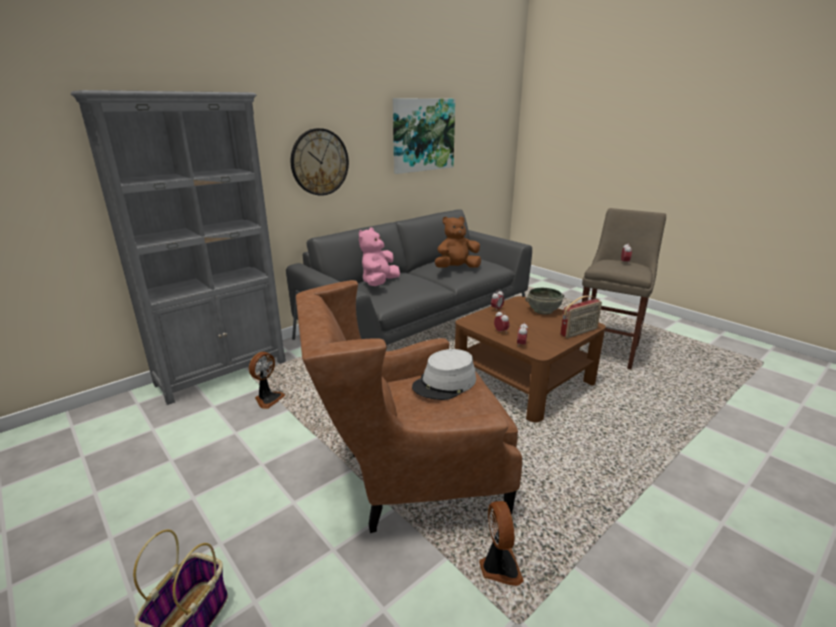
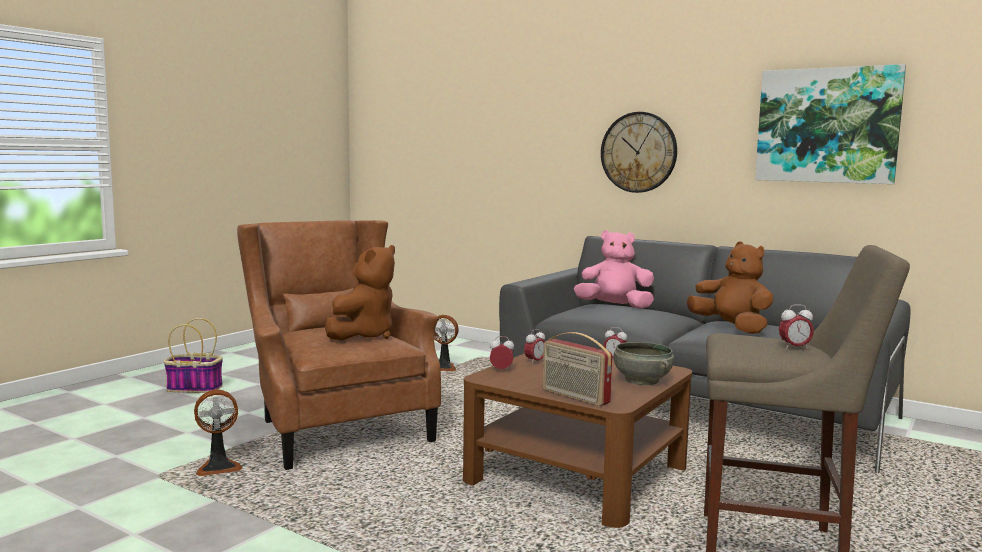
camera: 75 degrees right, 15 degrees down
(223, 372) = (478, 349): grey bookcase -> none
(445, 383) = (364, 335): grey hat -> brown plush toy

